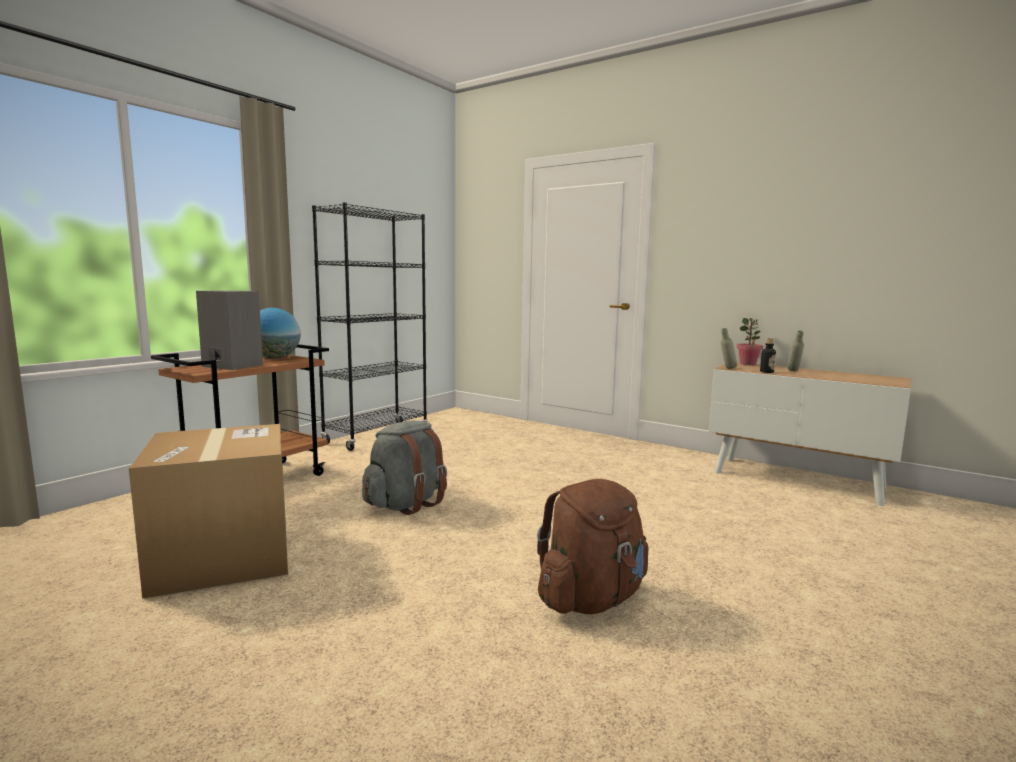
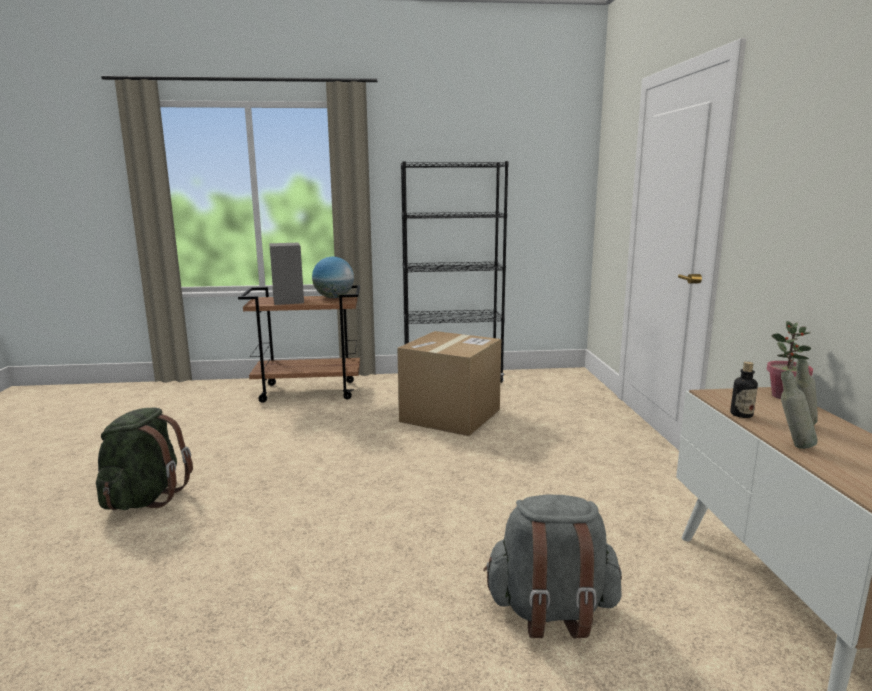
camera: 50 degrees right, 5 degrees up
(223, 556) = (201, 433): cardboard box -> cardboard box (450, 415)
(335, 629) = (145, 498): none -> green backpack
(406, 504) = (340, 441): grey backpack -> grey backpack (551, 611)
(591, 599) = (263, 567): brown backpack -> none
(727, 368) = (704, 394): grey bottle -> grey bottle (792, 446)

